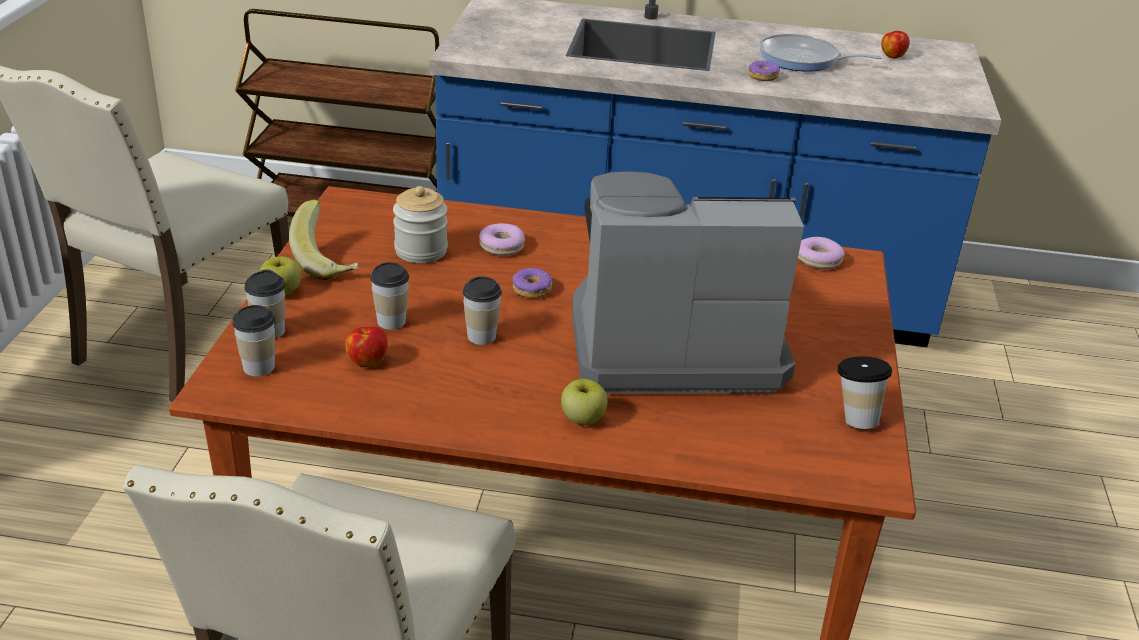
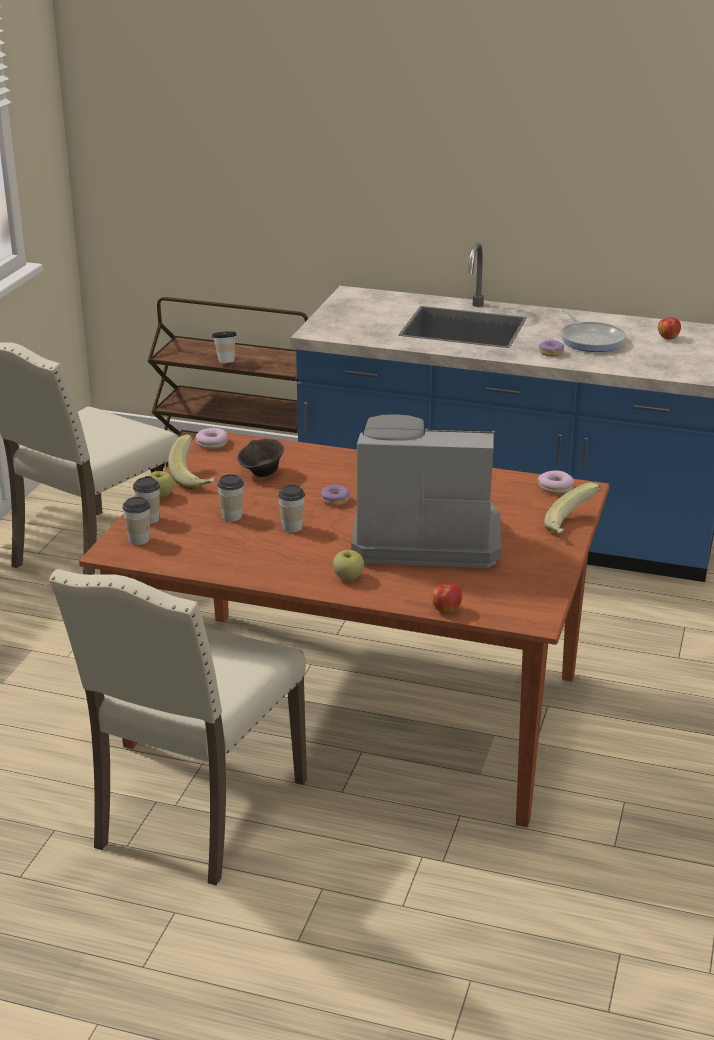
camera: 10 degrees right, 5 degrees down
(367, 361) = (211, 539): apple -> apple (446, 609)
(421, 251) = (262, 473): jar -> brown bowl
(502, 246) = (321, 472): donut -> donut (212, 443)
(803, 59) = (590, 340): frying pan -> frying pan turned 135 degrees counterclockwise
(854, 417) = (538, 585): cup -> cup (225, 361)
(863, 319) = (572, 526): none -> banana

